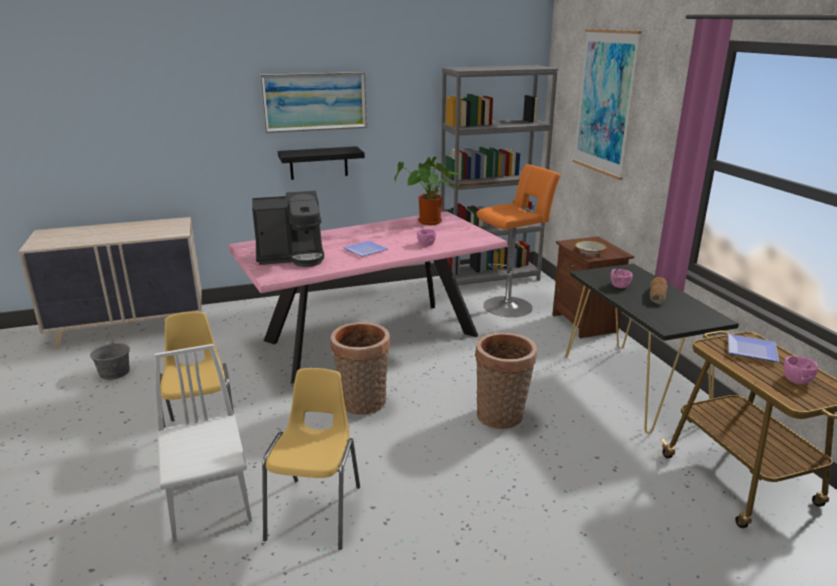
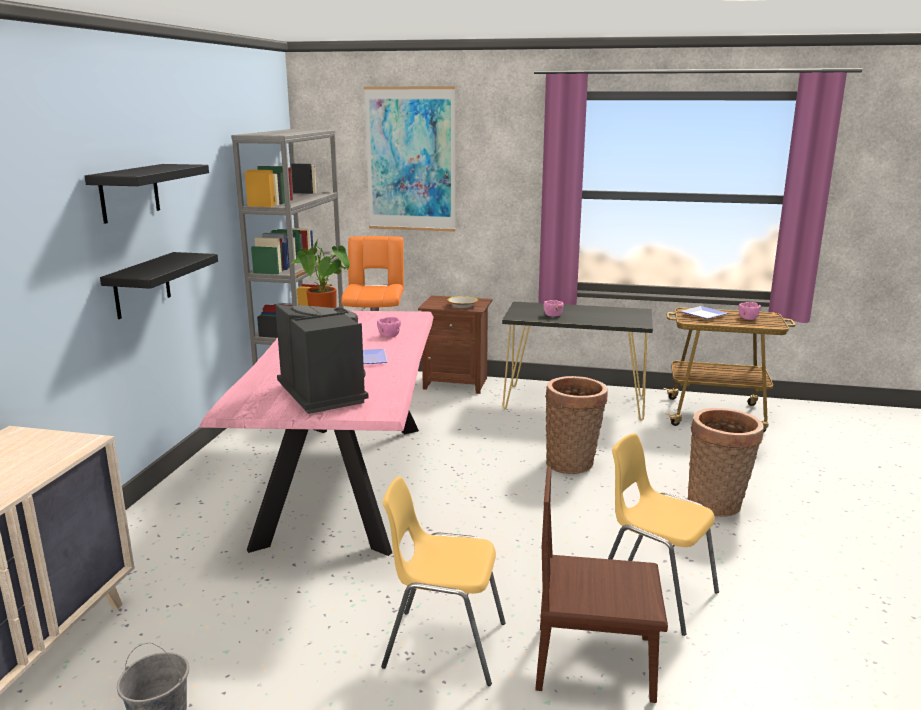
camera: 60 degrees left, 5 degrees down
(209, 501) = (594, 662): white chair -> brown chair
(292, 257) = (324, 392): coffee machine -> coffee machine turned 45 degrees counterclockwise
(314, 101) = (129, 193): picture -> black shelf
(363, 405) = (485, 522): basket -> basket (717, 505)
(657, 295) = (583, 312): bread -> none

